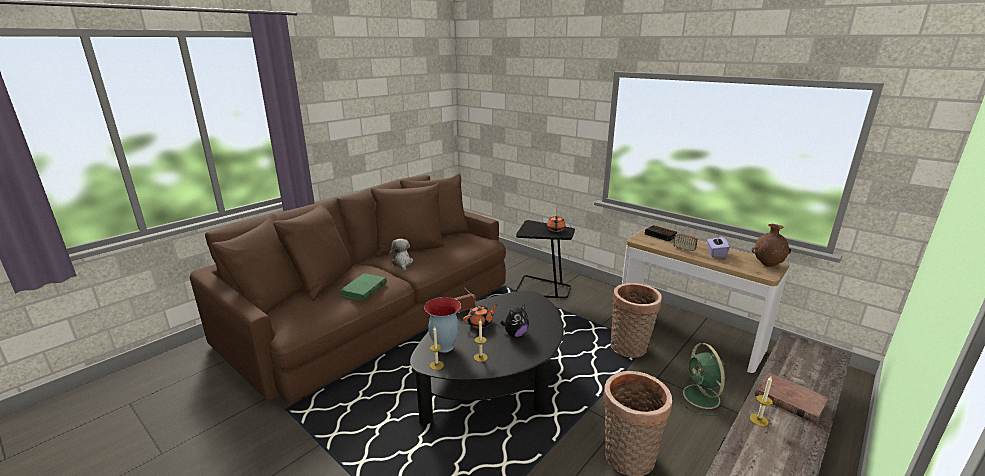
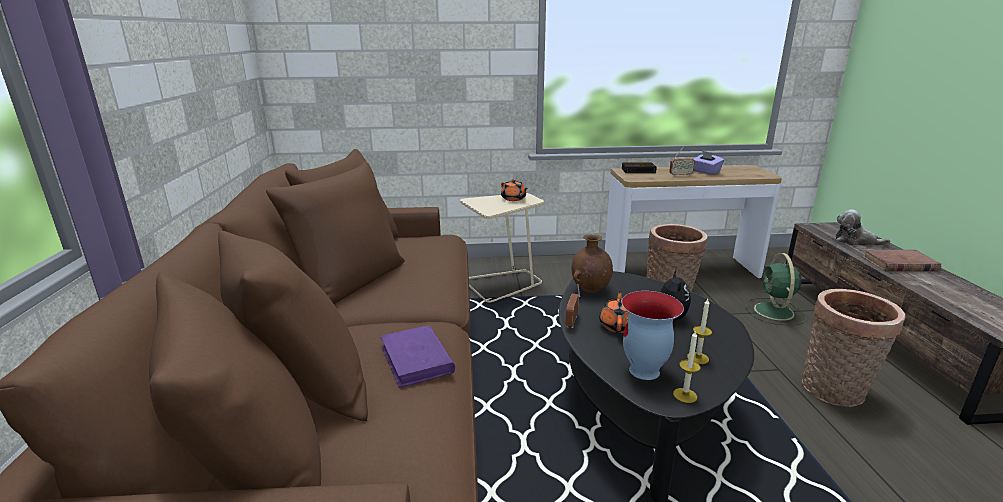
camera: 45 degrees left, 0 degrees up
(364, 289) = (416, 359): green book -> purple book
(402, 263) = (393, 302): plush toy -> plush toy (855, 241)
(542, 288) = (503, 284): black side table -> beige side table
(702, 398) = (774, 312): green fan -> green fan turned 60 degrees clockwise
(758, 420) = (922, 285): candle -> none
(767, 264) = (749, 169): brown vase -> brown vase (590, 290)

